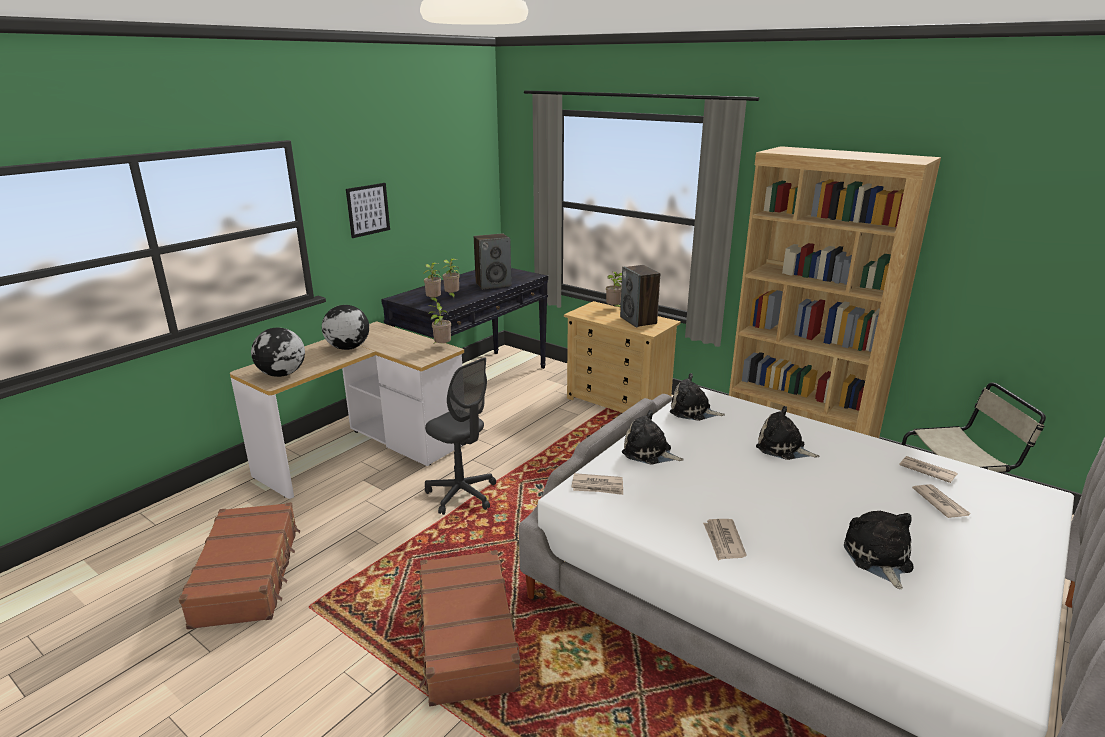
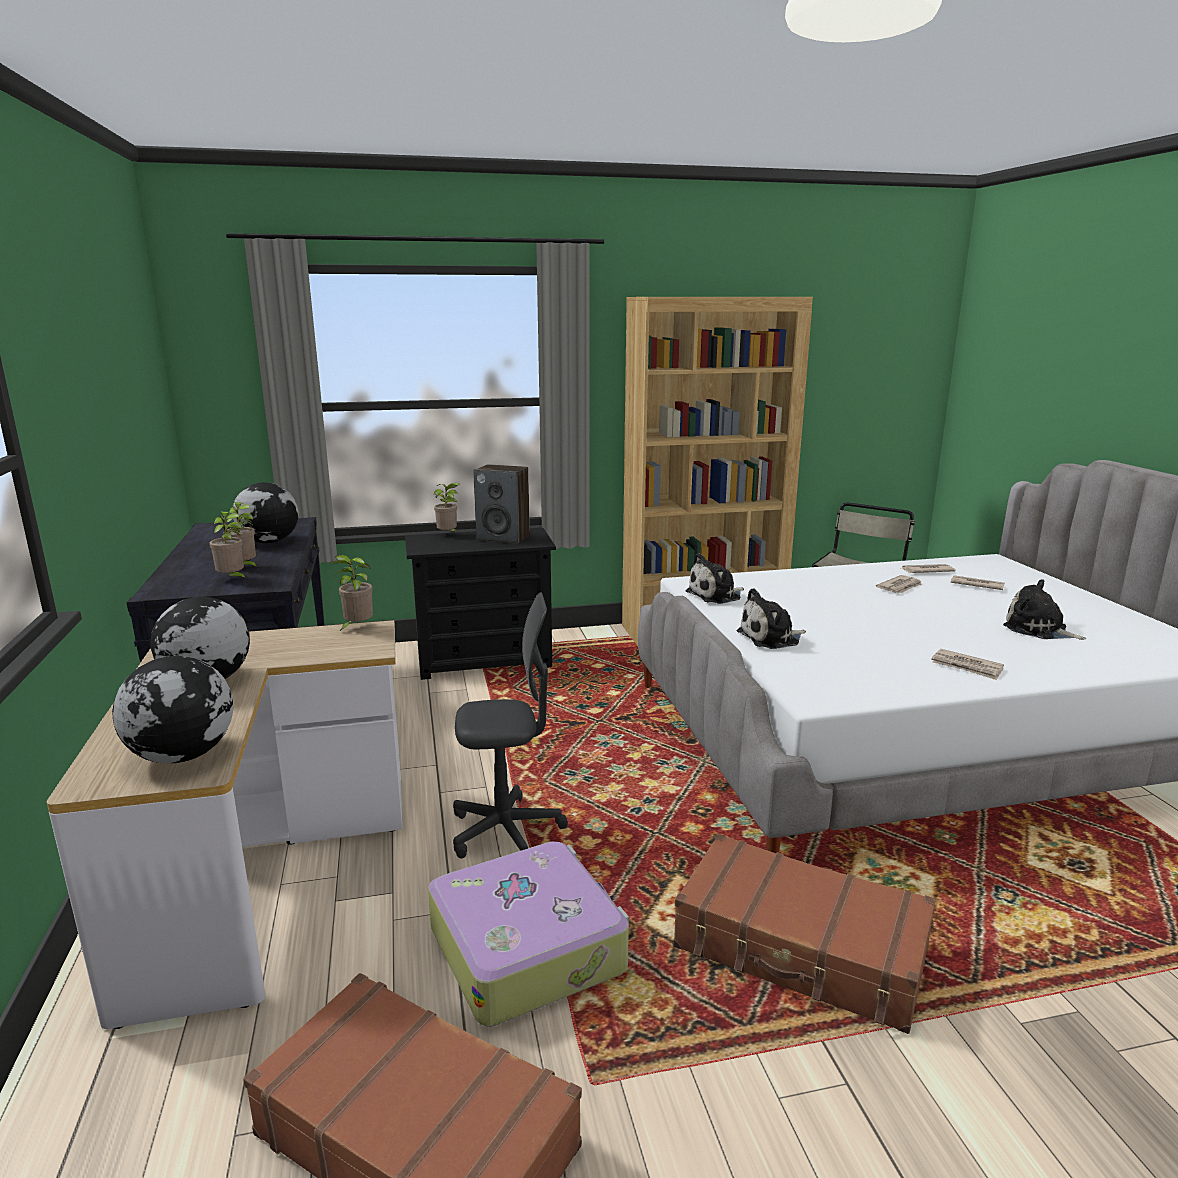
camera: 50 degrees left, 5 degrees down
(368, 210) = (79, 432): picture -> none
(381, 545) = (528, 947): none -> suitcase
(493, 284) = (269, 542): speaker -> globe
(598, 486) = (809, 681): newspaper -> newspaper (900, 587)
(618, 402) = (484, 660): beige dresser -> black dresser
(783, 448) = (834, 593): plush toy -> none

